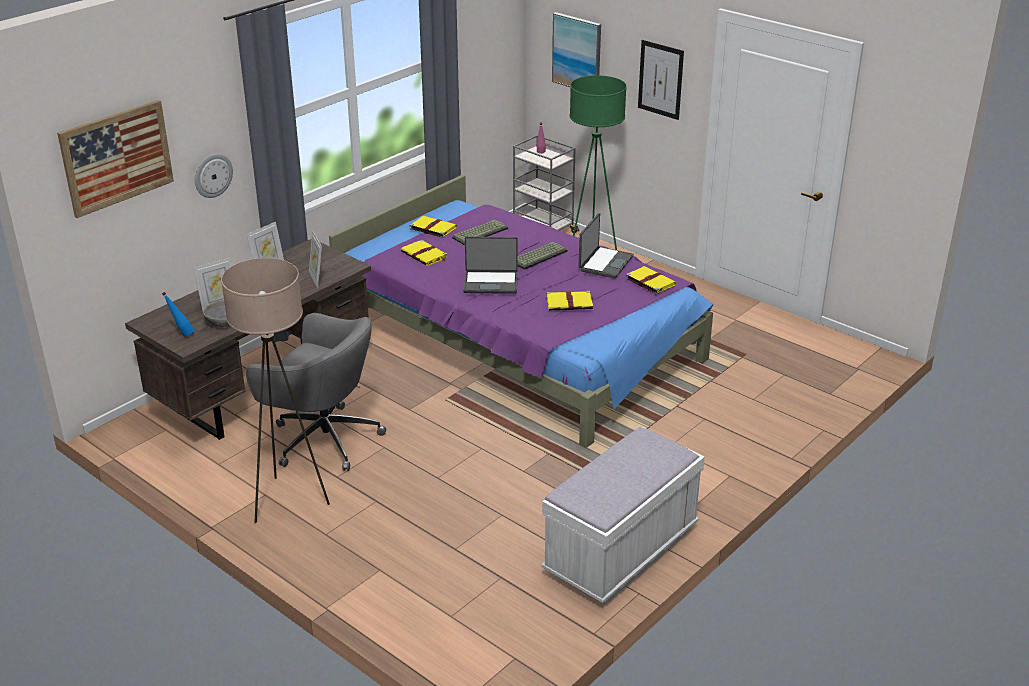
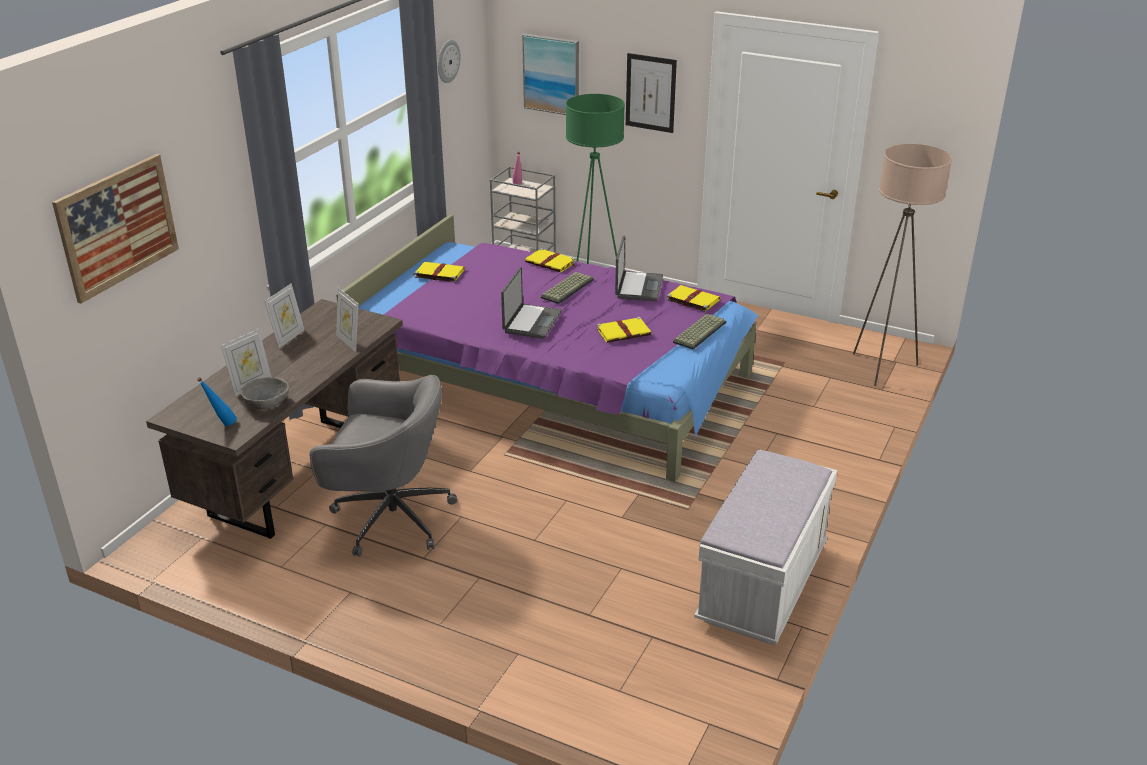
camera: 15 degrees left, 0 degrees up
(212, 175) = (216, 238): wall clock -> wall clock (447, 61)
(287, 501) = (379, 595): beige floor lamp -> beige floor lamp (882, 368)
(424, 255) = (444, 302): yellow book -> yellow book (551, 263)
(480, 232) = (492, 272): keyboard -> keyboard (699, 332)
(491, 283) = (531, 322): laptop -> laptop turned 60 degrees counterclockwise

